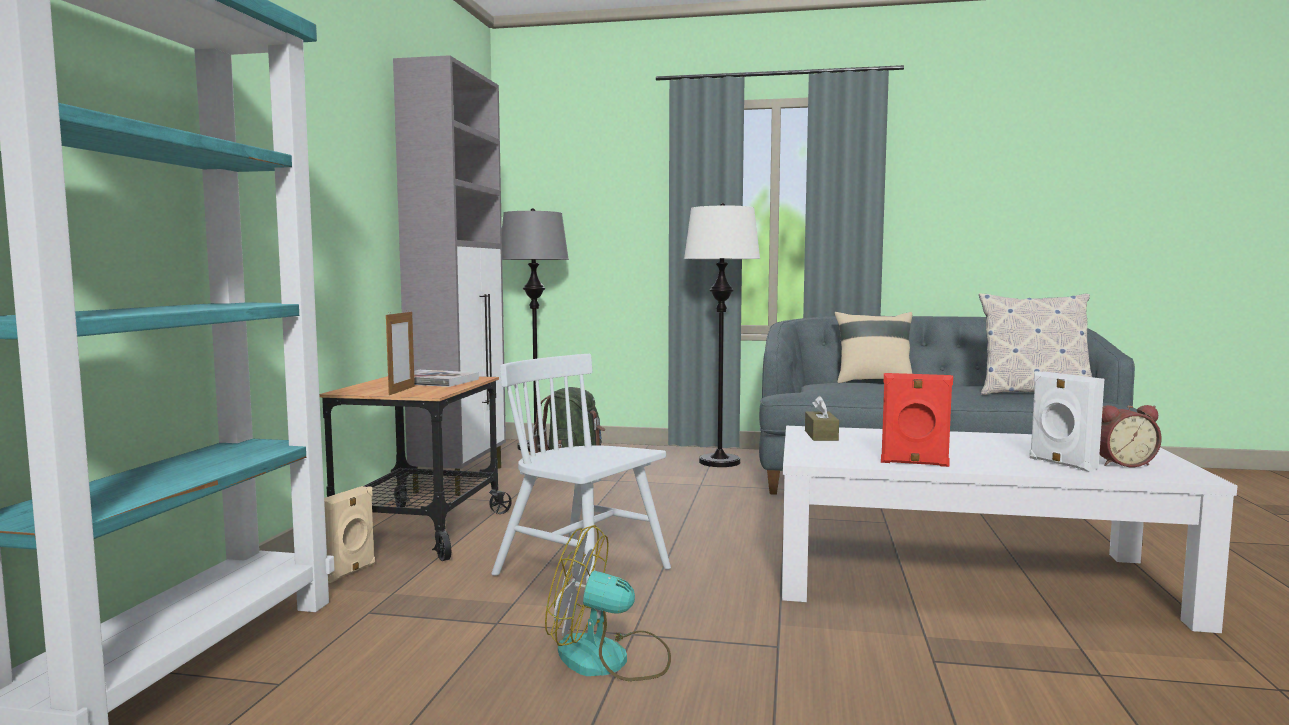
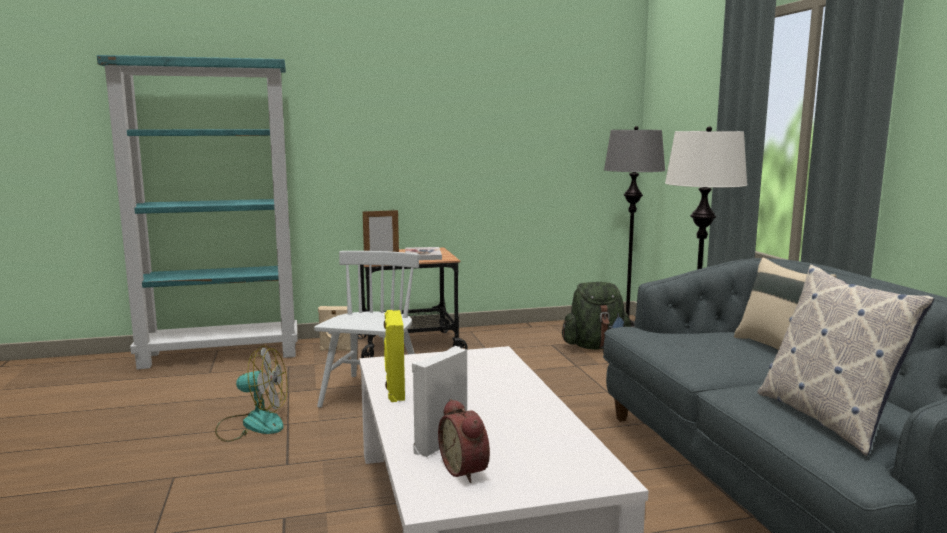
camera: 65 degrees right, 5 degrees up
(461, 479) = (517, 330): grey cabinet -> none
(609, 659) = (252, 424): fan -> fan turned 105 degrees clockwise
(821, 435) = (475, 358): brown tissue box -> none
(914, 463) = (394, 391): red speaker -> yellow speaker

